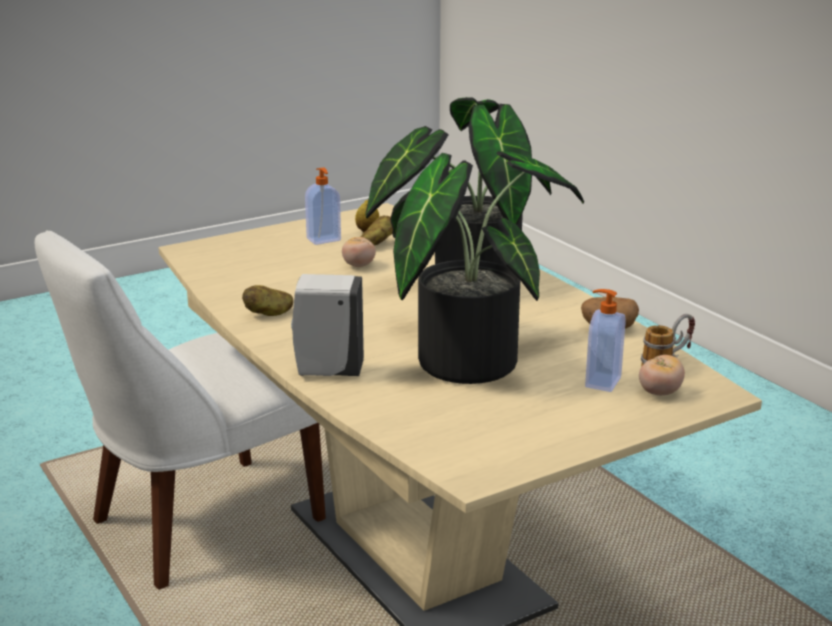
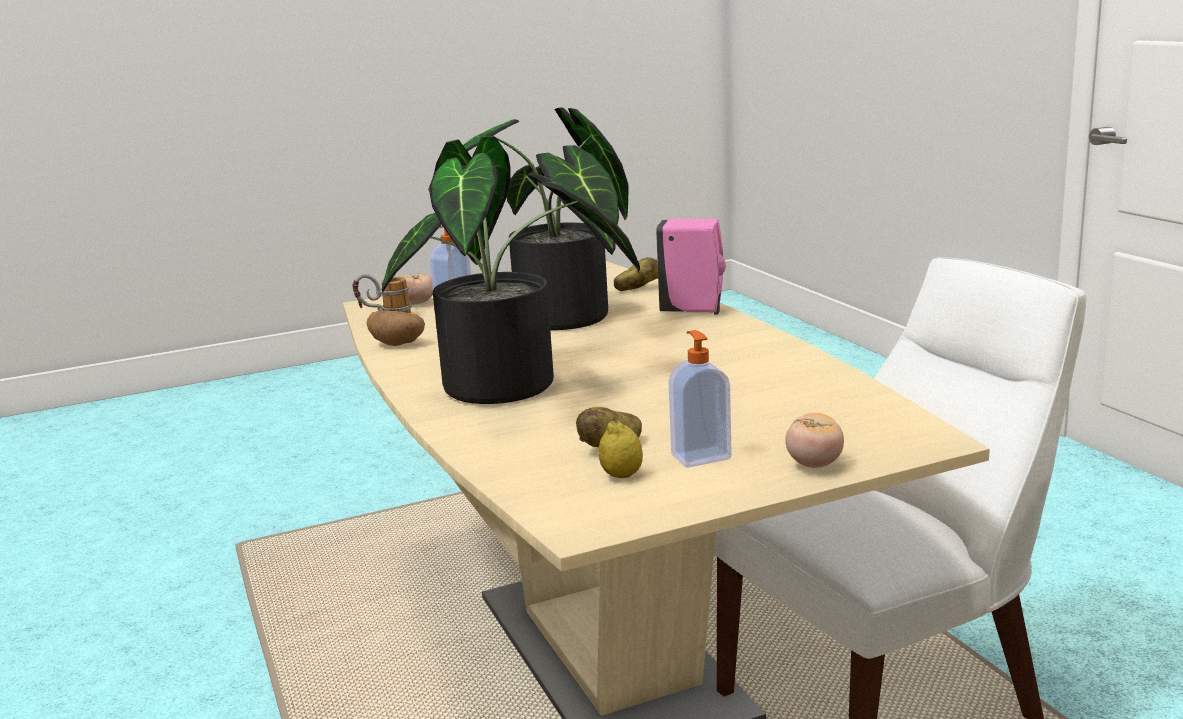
camera: 170 degrees left, 5 degrees down
(269, 314) = (763, 354): potato -> potato (637, 288)
(327, 371) = (694, 311): white soap dispenser -> pink soap dispenser
(358, 265) = (648, 411): tomato -> tomato (814, 464)

